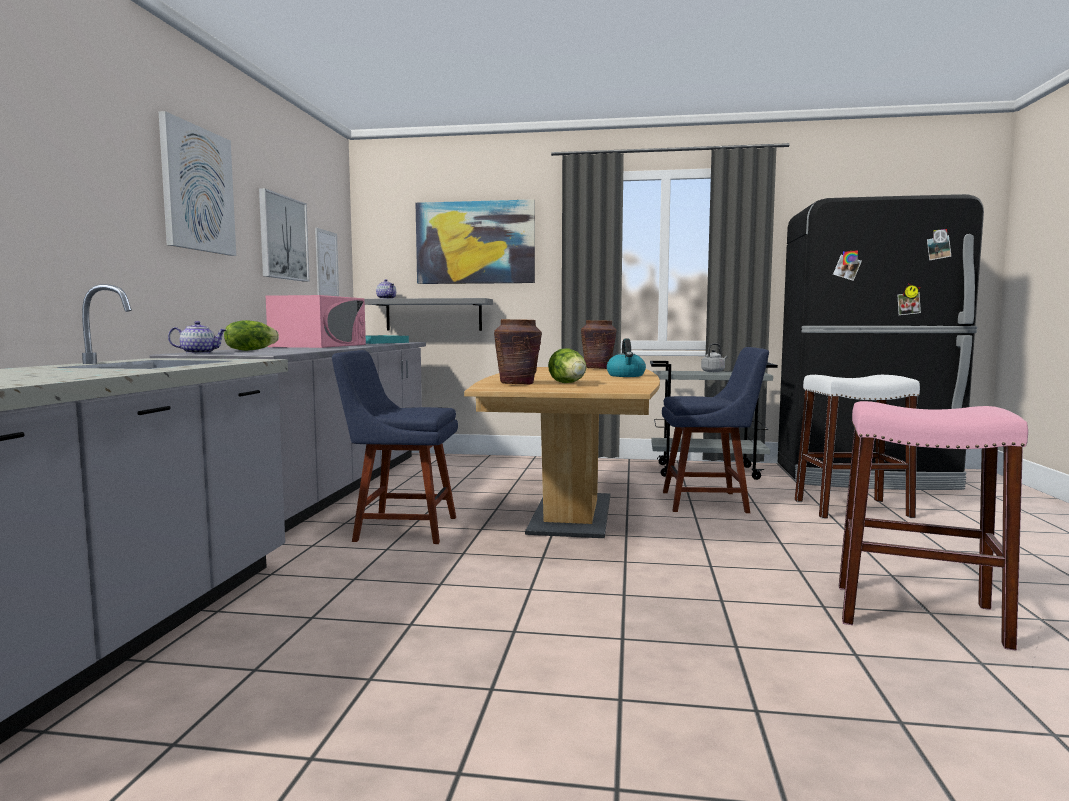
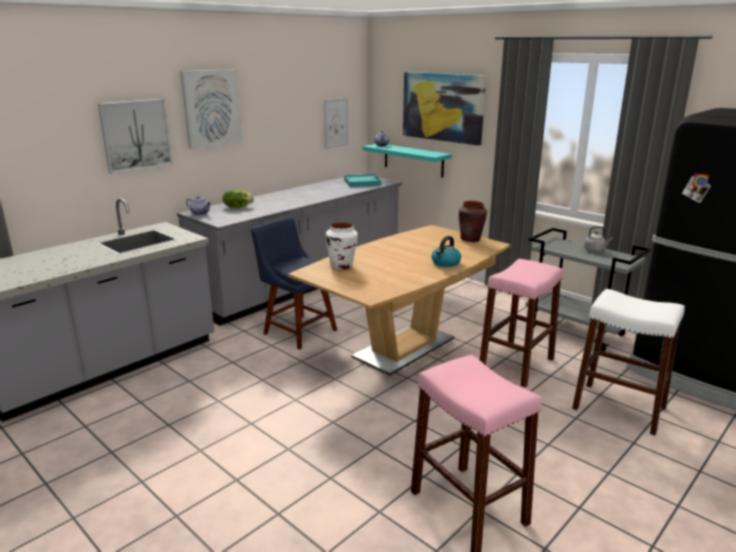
camera: 35 degrees right, 15 degrees up
(283, 238) = (289, 116): picture -> picture (135, 135)
(319, 345) = (303, 193): pink microwave -> none
(433, 315) = (413, 160): grey shelf -> turquoise shelf
(517, 383) = (342, 266): brown vase -> white vase
(569, 383) = (370, 273): lettuce -> none
(709, 502) = (516, 365): blue chair -> pink stool

